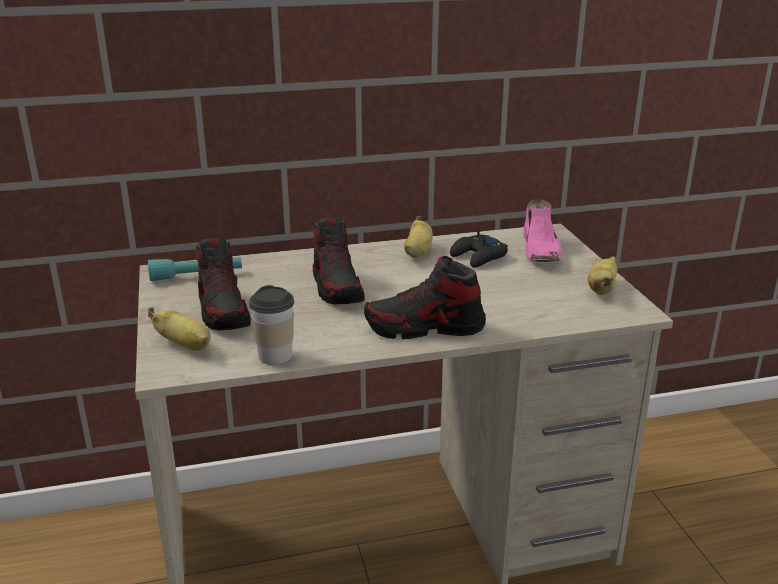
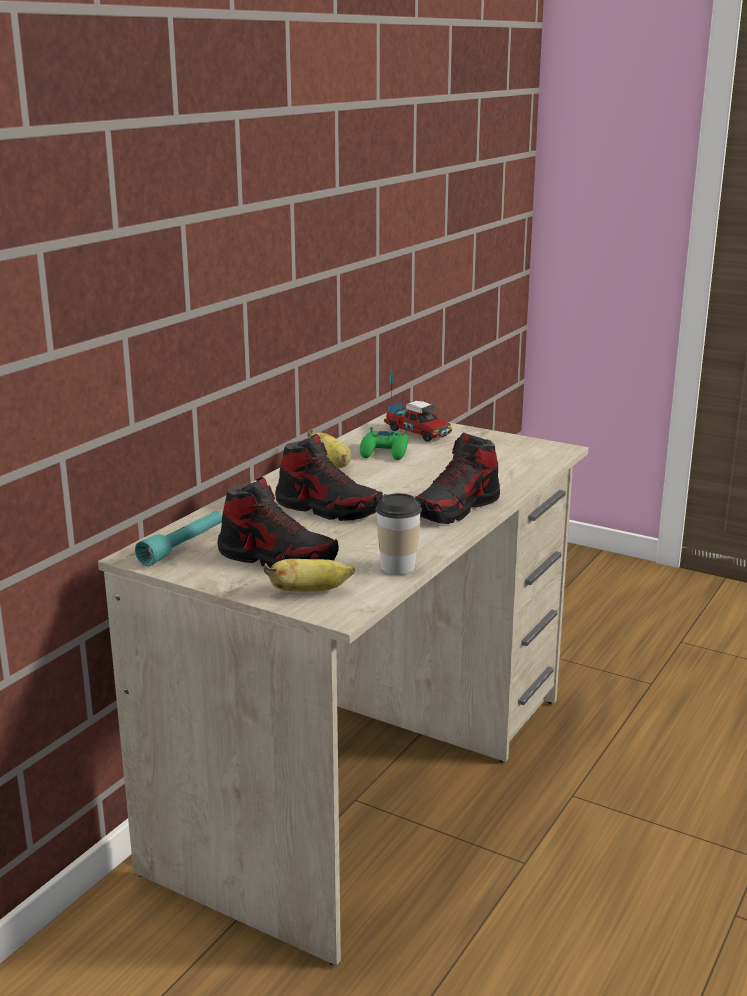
camera: 45 degrees left, 5 degrees down
(478, 257) = (385, 452): black game controller -> green game controller
(541, 250) = (418, 433): pink shoe -> toy truck
(601, 289) = (511, 443): banana -> none

